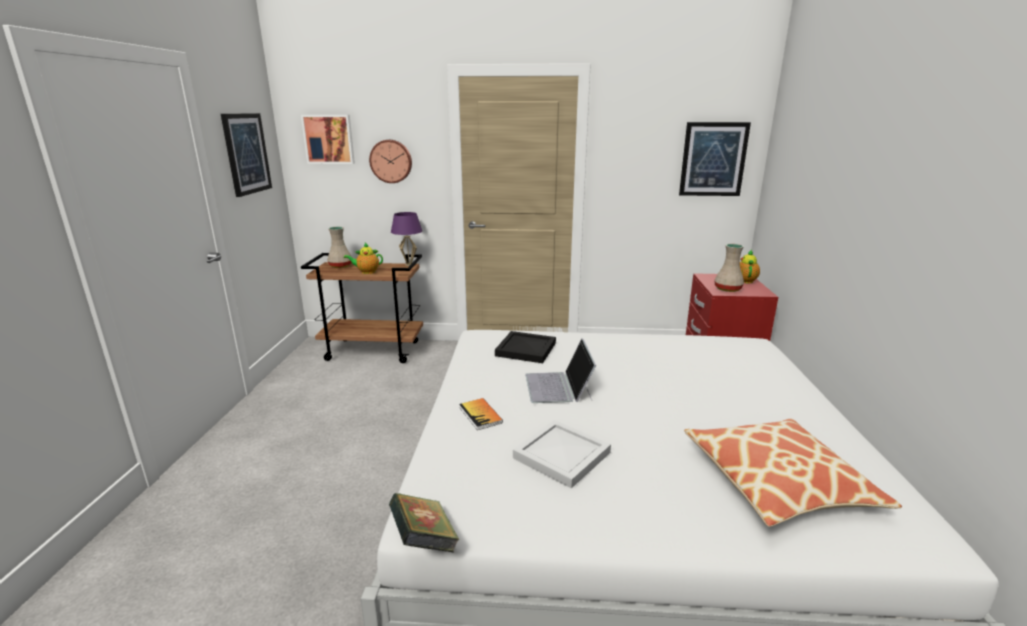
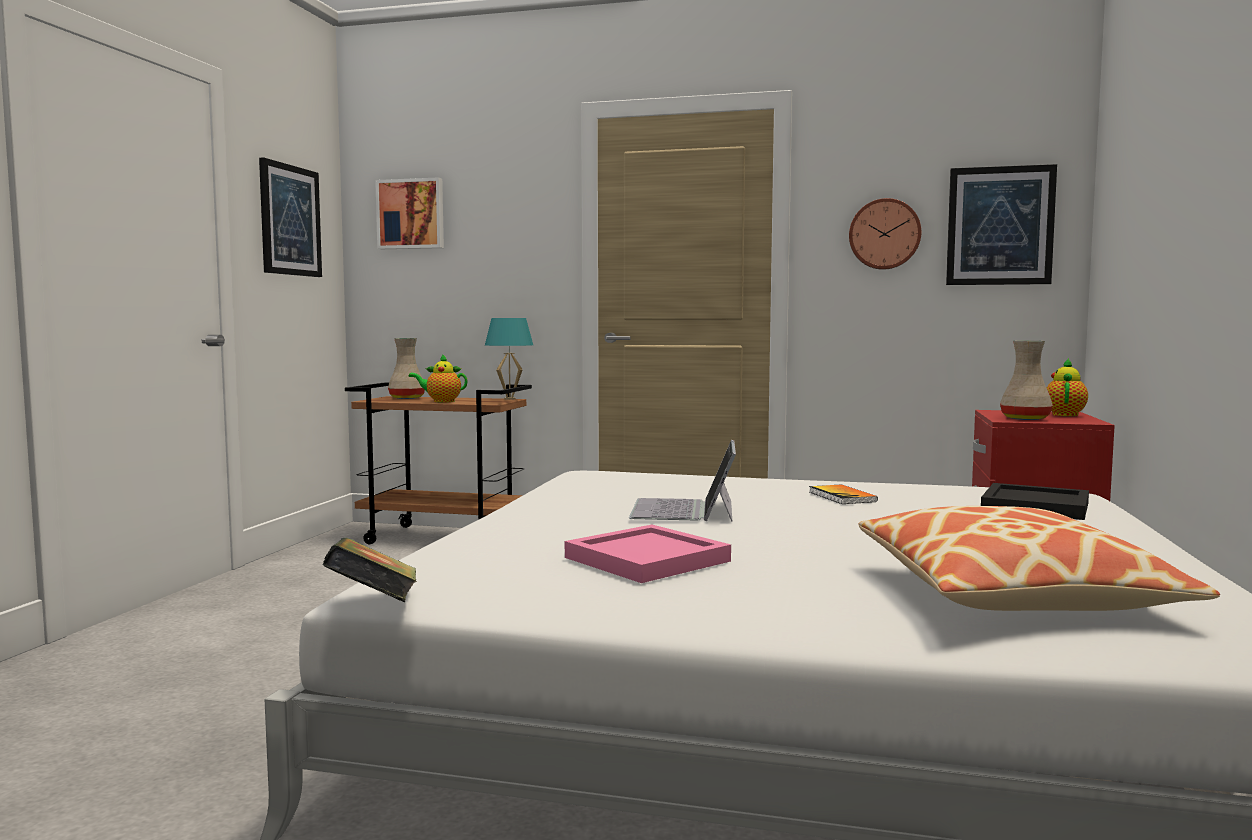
camera: 10 degrees right, 15 degrees down
(391, 161) = (495, 243): wall clock -> wall clock (884, 234)
(409, 265) = (510, 399): purple table lamp -> turquoise table lamp
(480, 415) = (541, 526): book -> book (842, 496)
(526, 350) = (656, 484): black tray -> black tray (1037, 507)
(561, 454) = (647, 558): white tray -> pink tray

